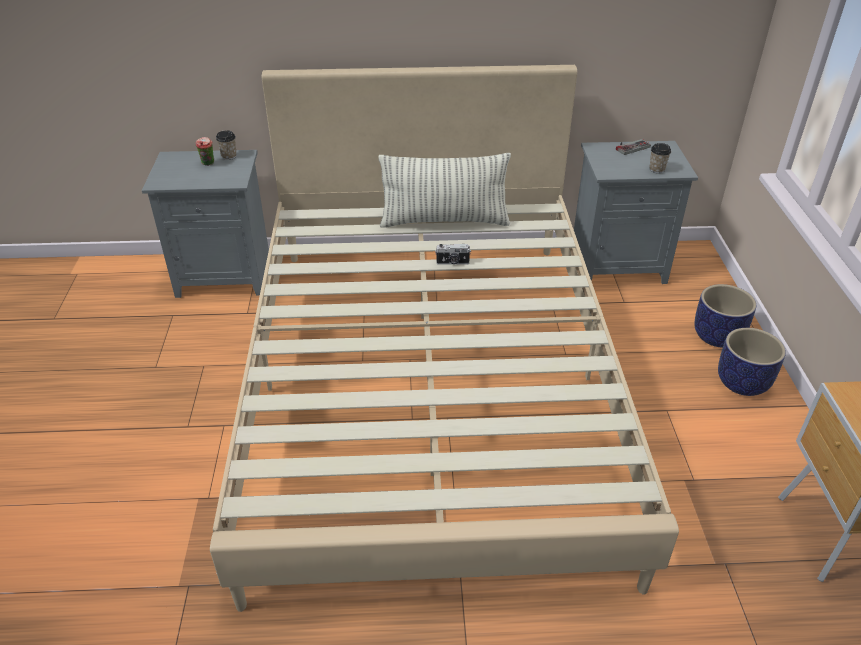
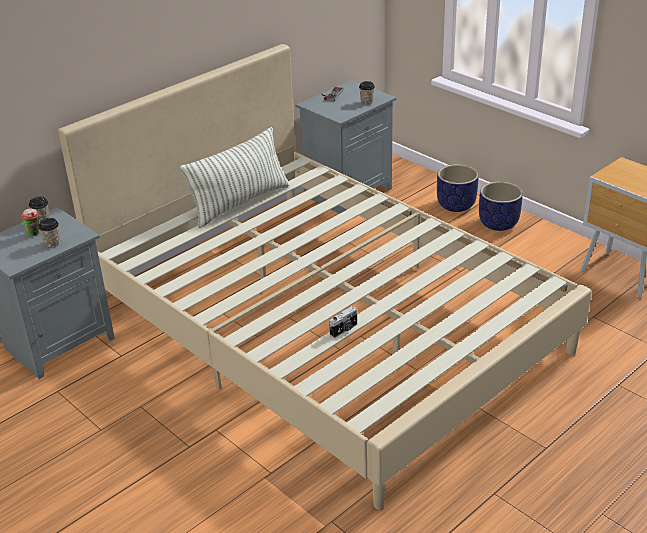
camera: 40 degrees left, 5 degrees down
(206, 178) = (52, 243): none -> cup
(452, 263) = (285, 225): camera -> camera (344, 330)

